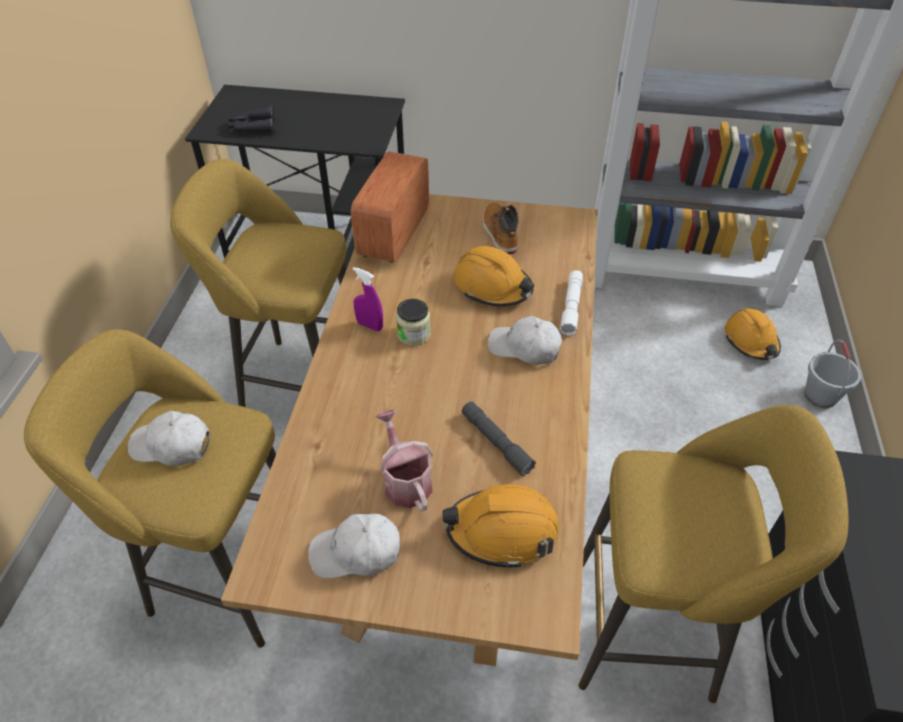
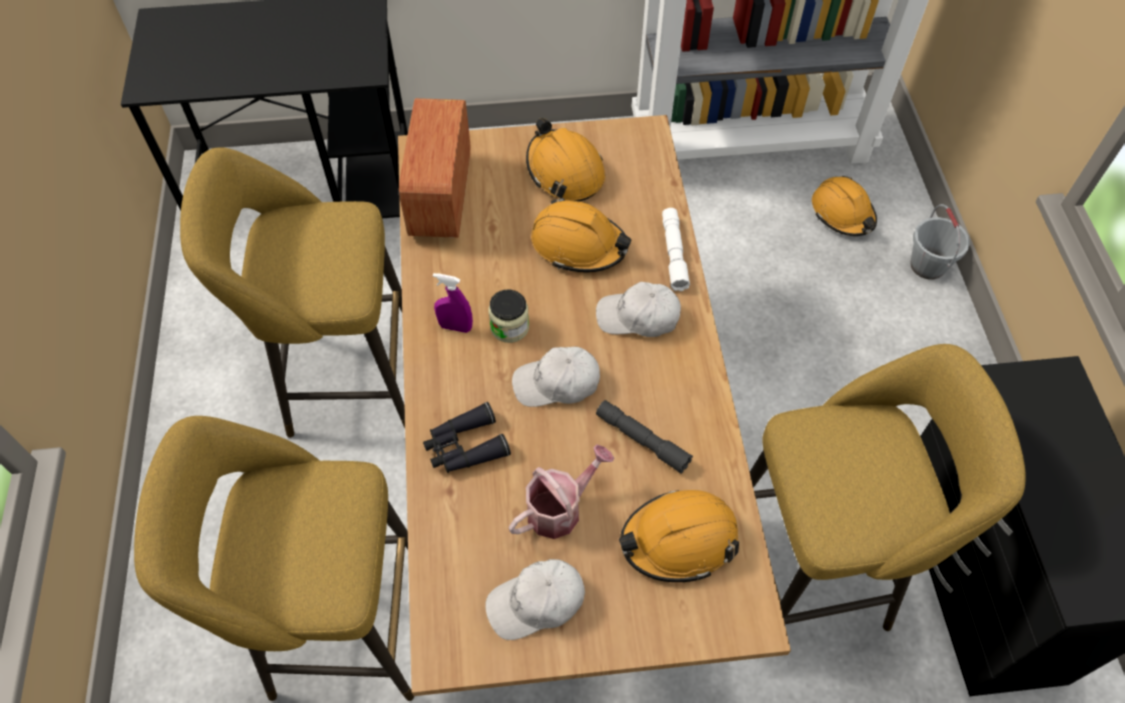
camera: 15 degrees left, 10 degrees up
(172, 446) = (285, 531): white cap -> white cap (557, 383)
(252, 127) = (204, 70): black binoculars -> black binoculars (465, 446)
(405, 480) = (560, 508): watering can -> watering can turned 90 degrees clockwise
(499, 233) = (564, 171): boot -> orange hard hat

